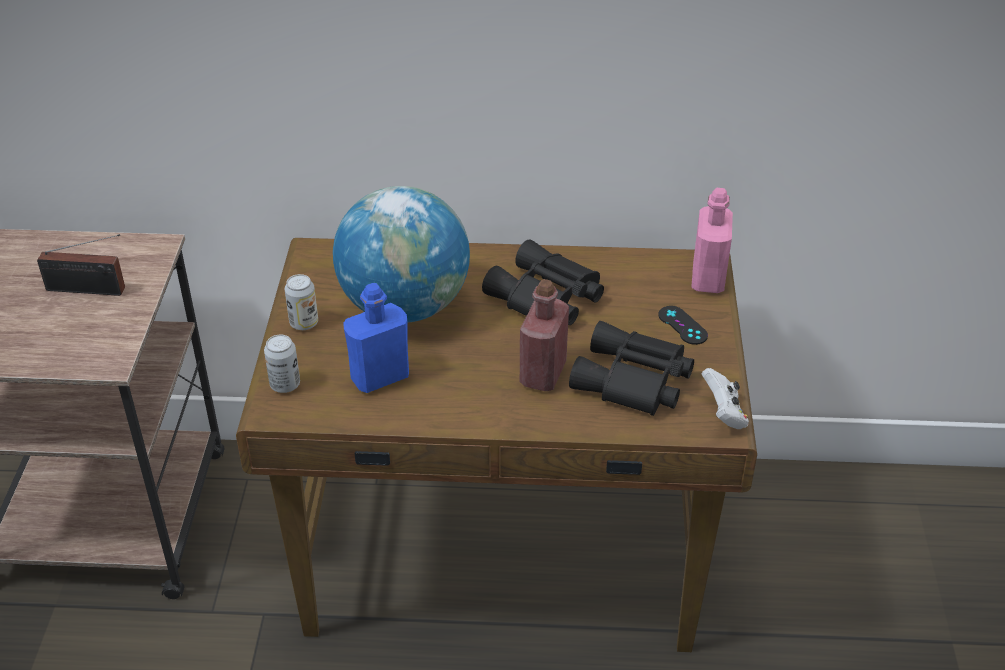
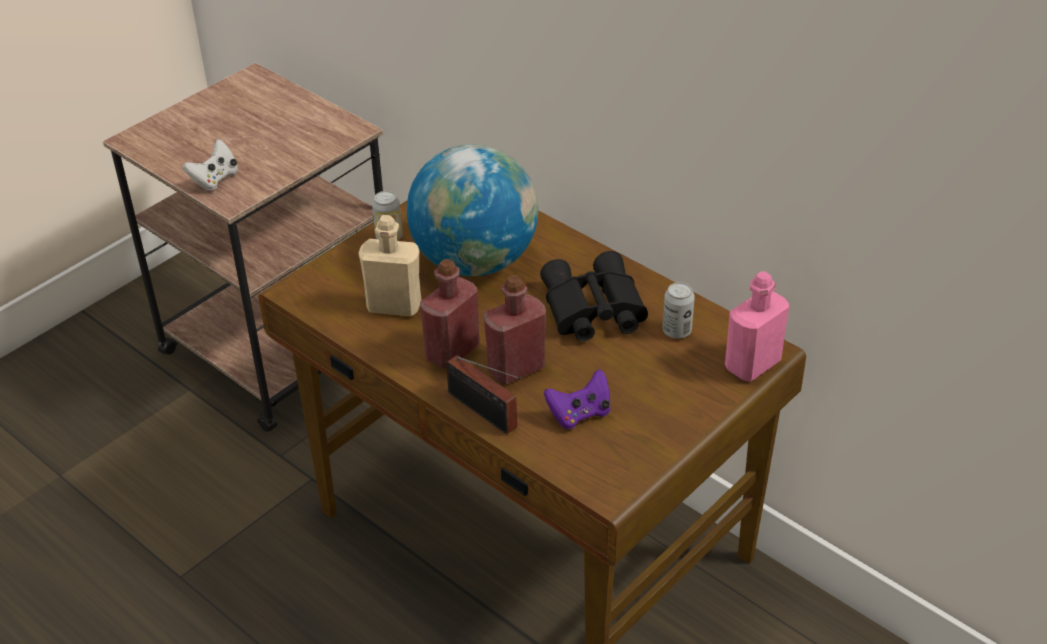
camera: 40 degrees right, 0 degrees up
(90, 290) = (276, 142): radio -> radio (485, 413)
(285, 384) = (324, 276): can -> can (676, 331)
(380, 377) = (394, 306): blue bottle -> beige bottle
(475, 388) = (452, 352): none -> red bottle
(633, 382) = (580, 414): black binoculars -> purple game controller
(682, 325) = (679, 391): black game controller -> none
(724, 414) = (622, 481): white game controller -> white game controller (215, 179)

